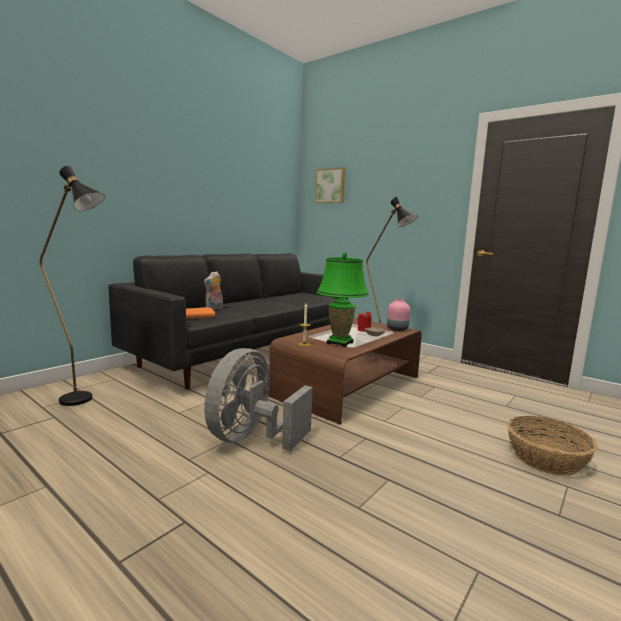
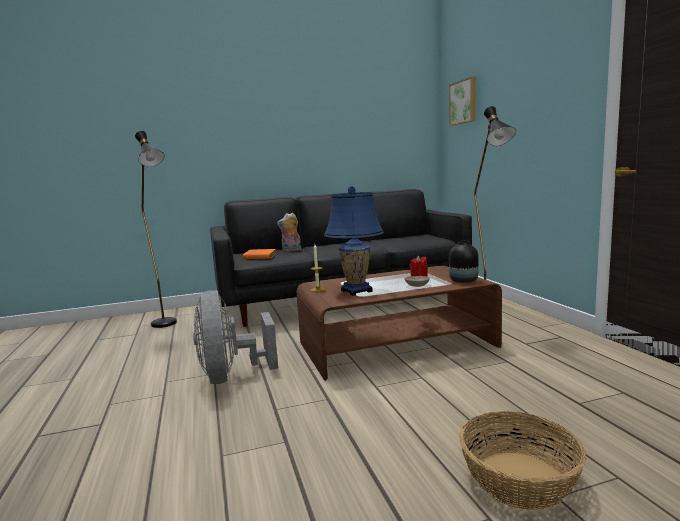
camera: 35 degrees right, 0 degrees up
(252, 438) = (231, 376): grey fan -> grey fan turned 75 degrees counterclockwise
(340, 343) = (356, 291): green table lamp -> blue table lamp
(397, 329) = (463, 281): pink vase -> black vase

